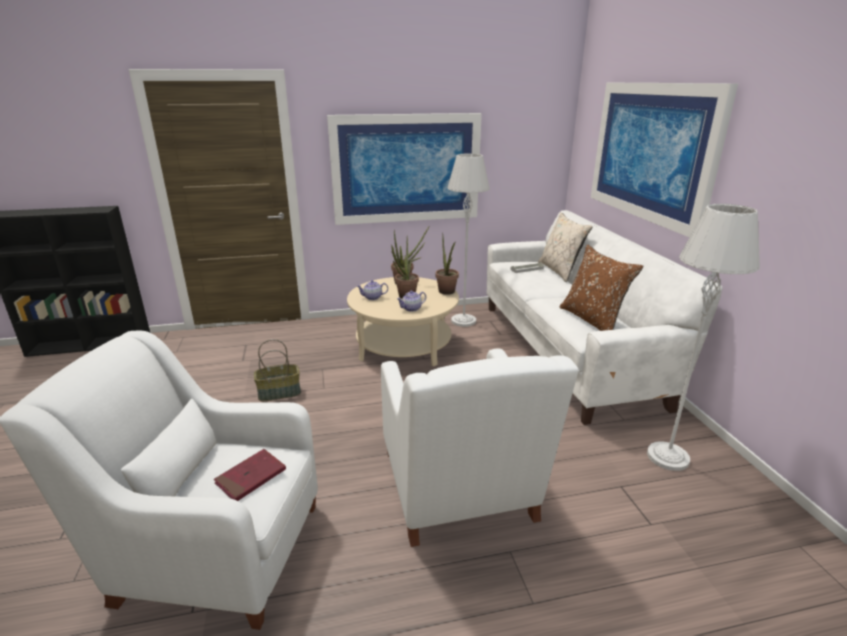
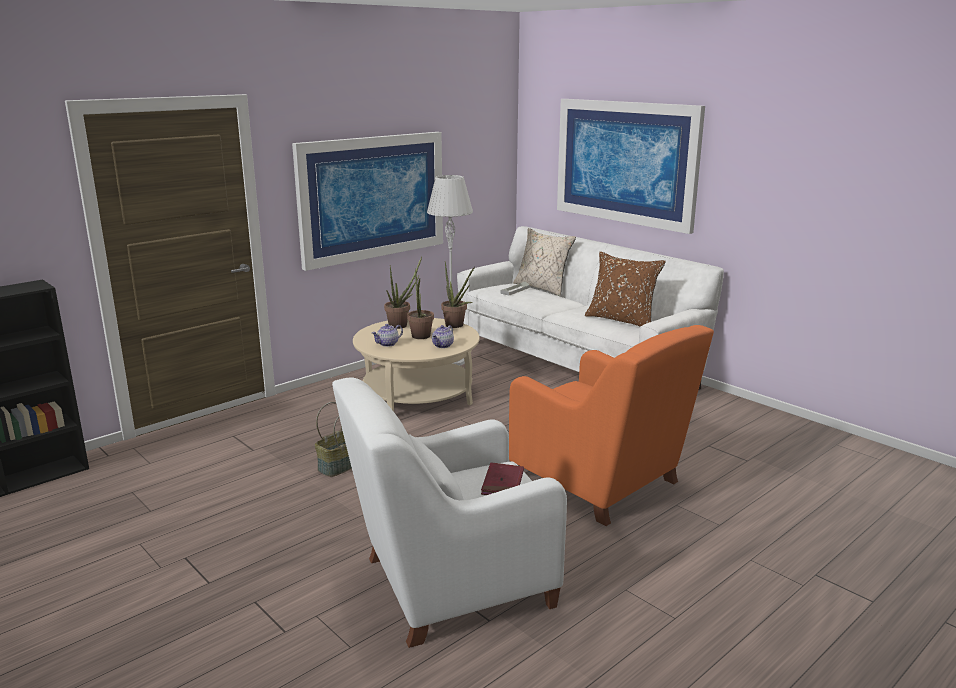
camera: 30 degrees left, 5 degrees down
(459, 490) = (600, 483): white armchair -> orange armchair
(668, 457) = (721, 419): grey floor lamp -> none

